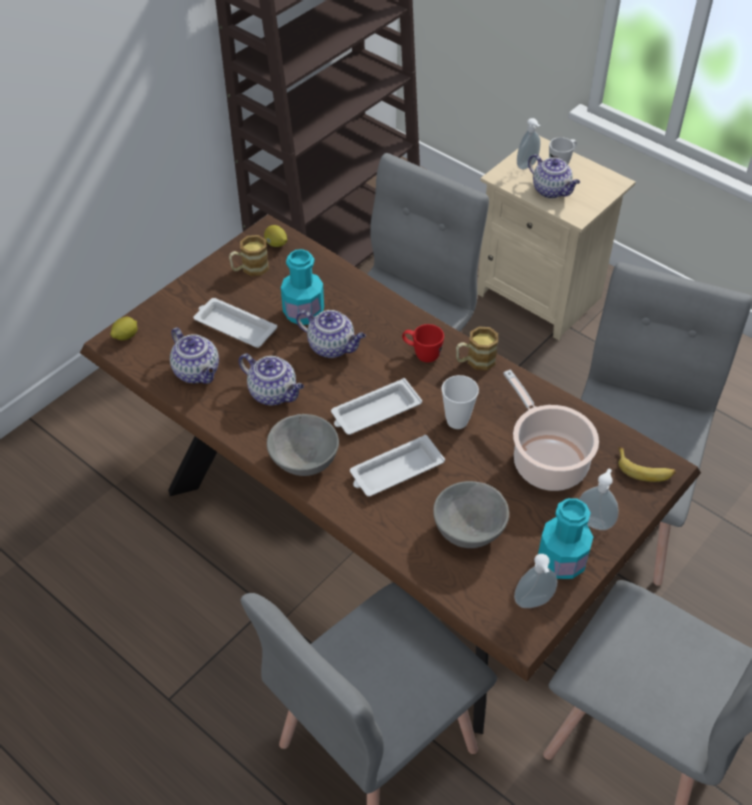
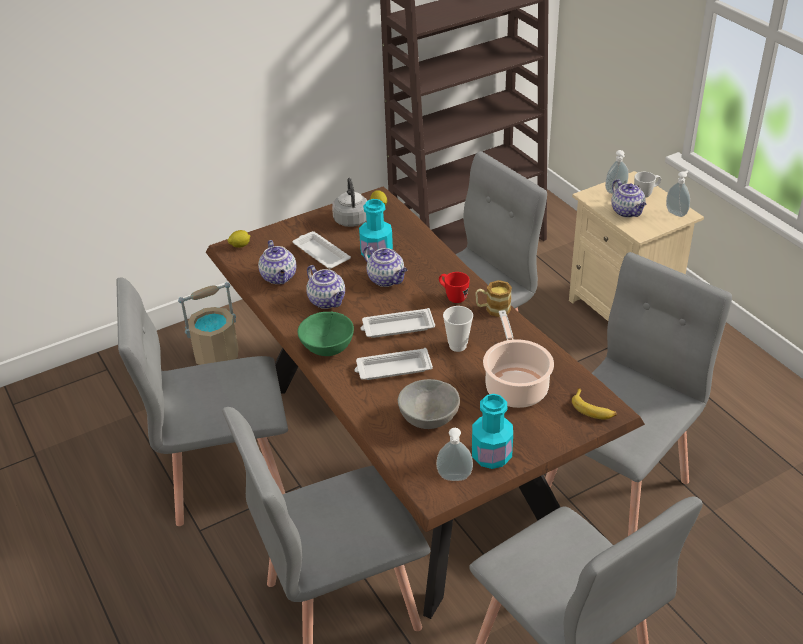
camera: 20 degrees right, 10 degrees down
(91, 457) = (217, 355): none -> beige bucket
(171, 618) = (225, 476): none -> grey chair
(250, 269) = (351, 219): mug -> grey kettle
(303, 462) = (326, 349): grey bowl -> green bowl
(594, 522) = (532, 435): soap dispenser -> soap dispenser (676, 213)

